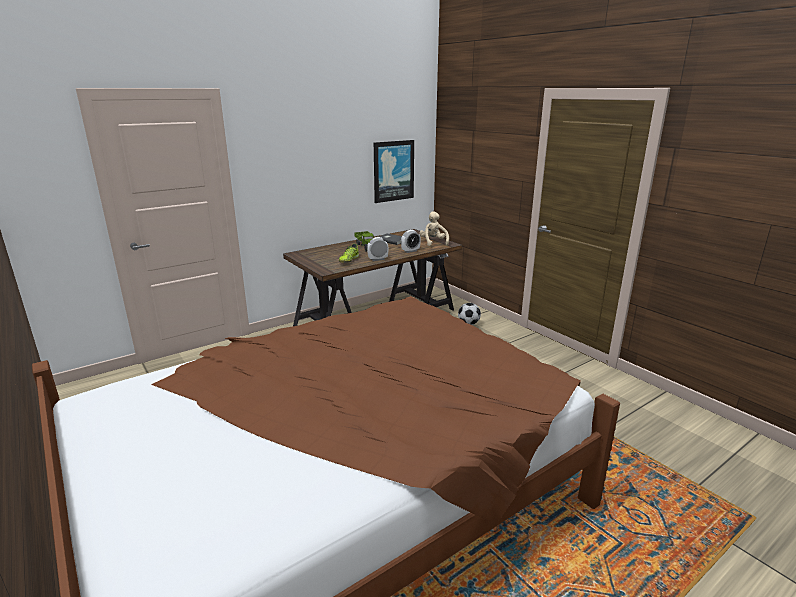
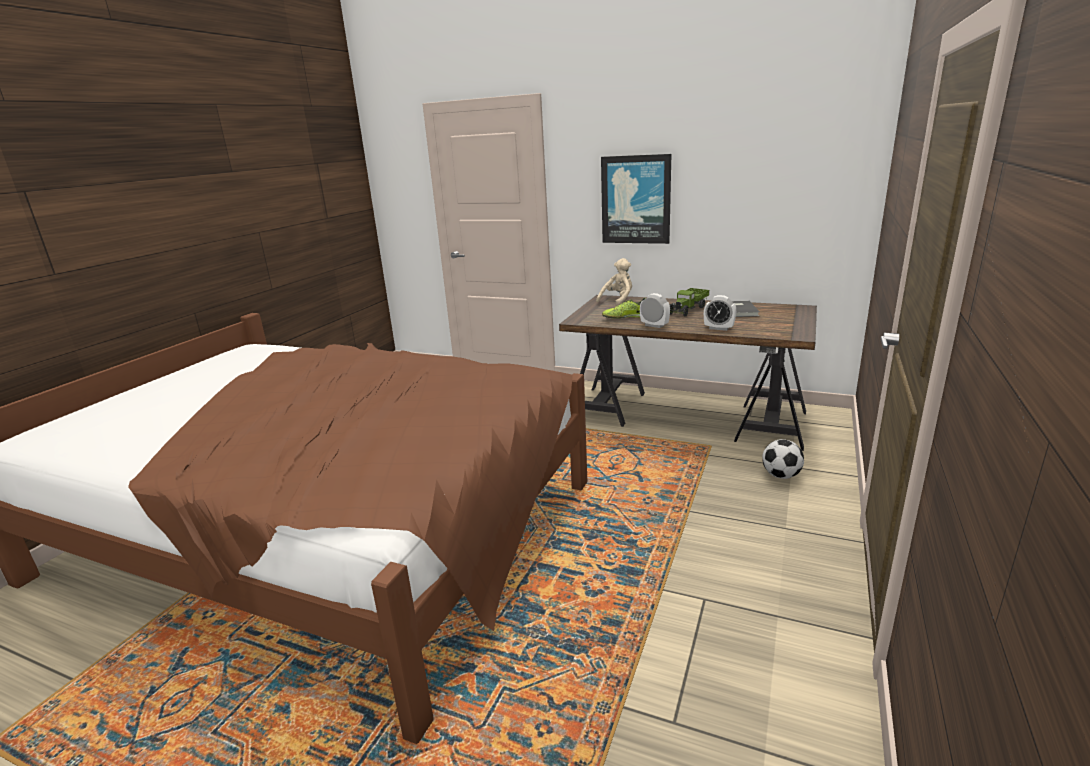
camera: 60 degrees right, 0 degrees up
(393, 171) = (785, 206): picture -> picture (636, 200)
(433, 242) = (782, 327): beige plush toy -> beige plush toy (618, 301)

